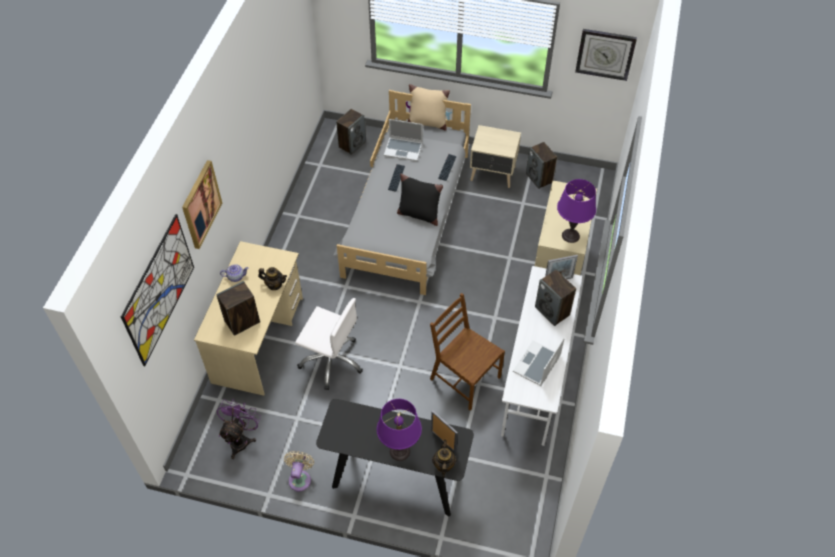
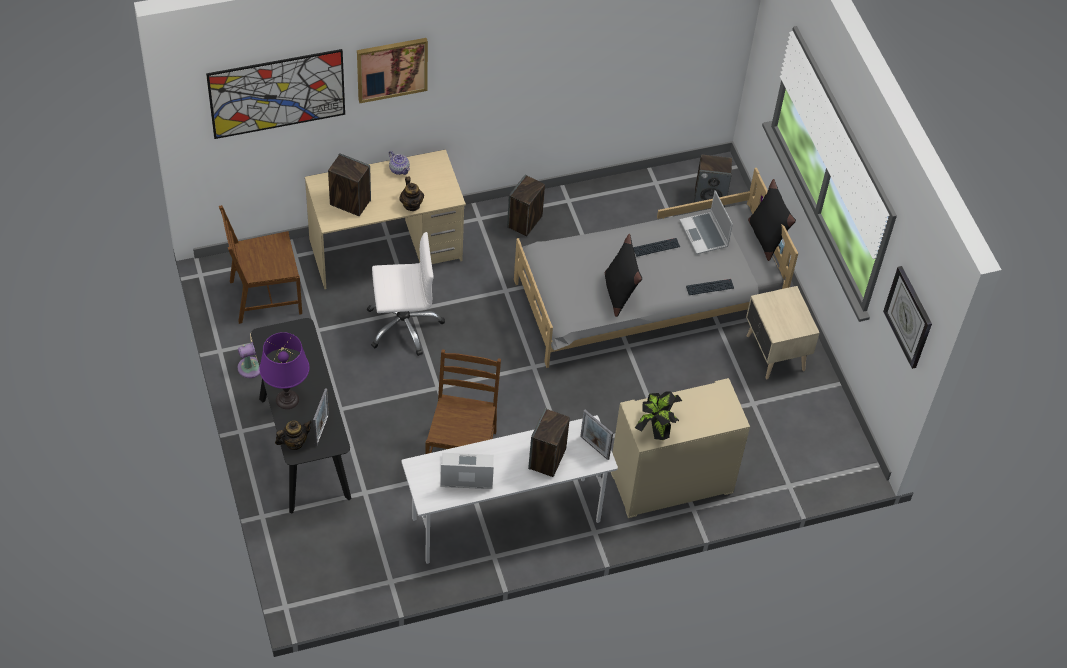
camera: 55 degrees right, 0 degrees up
(241, 439) = (265, 297): purple fan -> brown chair
(331, 360) = (403, 325): white office chair -> white office chair turned 90 degrees counterclockwise
(427, 122) = (766, 237): beige pillow -> black pillow
(539, 178) = (806, 403): speaker -> speaker (524, 222)
(570, 236) = (656, 428): purple table lamp -> potted plant

